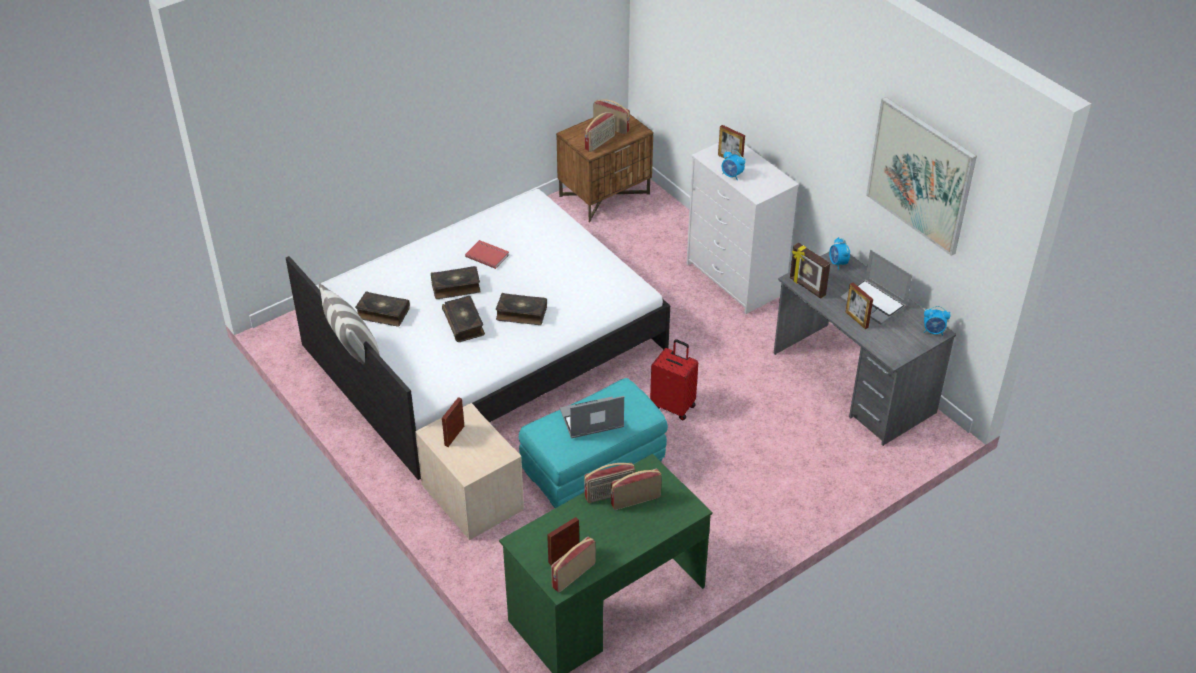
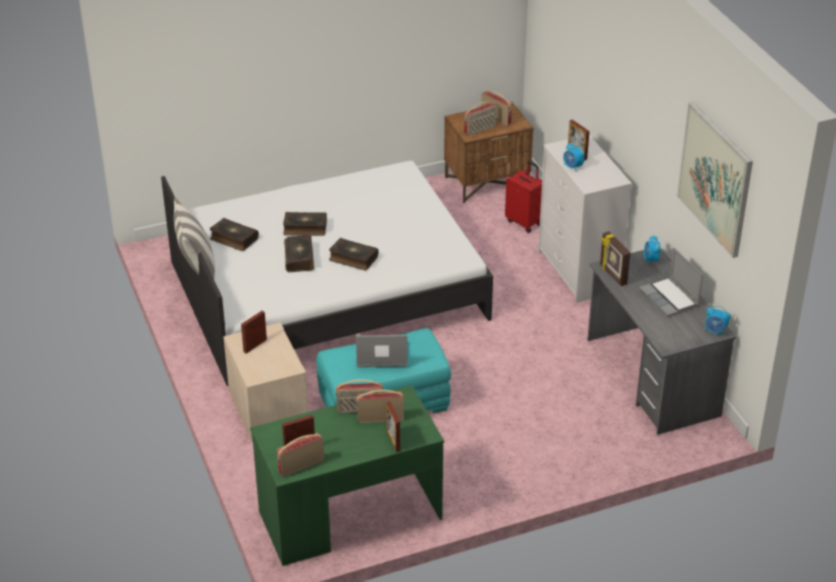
camera: 15 degrees right, 5 degrees down
(488, 255) = (344, 207): red book -> none
(673, 406) = (477, 367): red suitcase -> red suitcase (524, 222)
(856, 320) = (647, 309): picture frame -> picture frame (393, 441)

